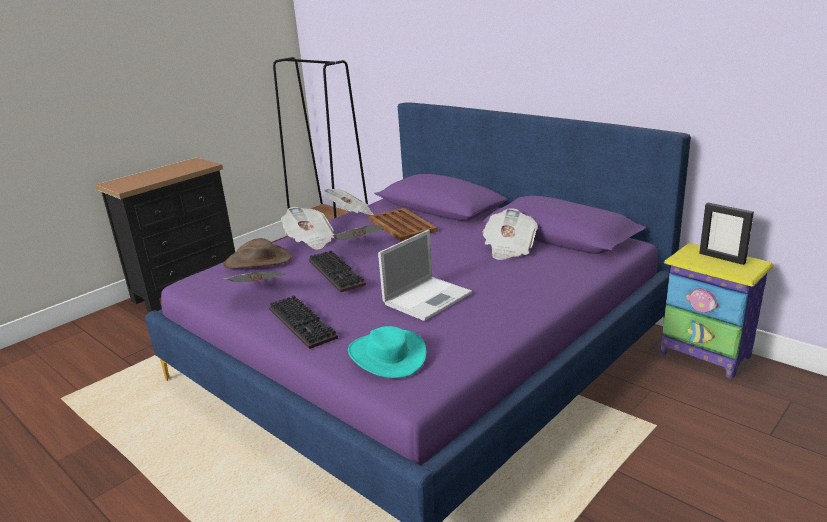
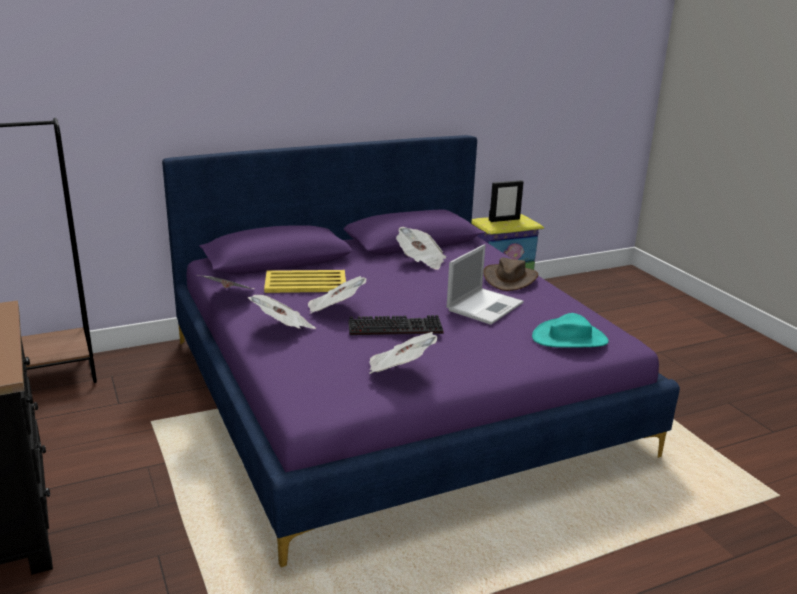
camera: 70 degrees left, 0 degrees up
(257, 261) = (312, 359): brown hat -> brown hat (509, 278)
(304, 323) = (486, 360): keyboard -> none
(402, 225) = (306, 283): brown tray -> yellow tray
(428, 298) = (485, 306): laptop -> laptop turned 60 degrees clockwise

